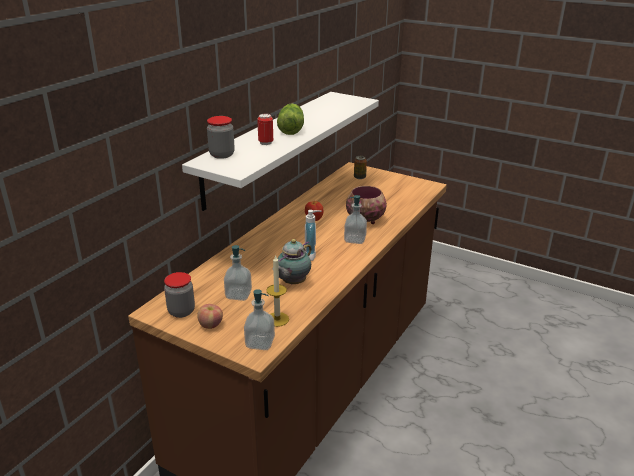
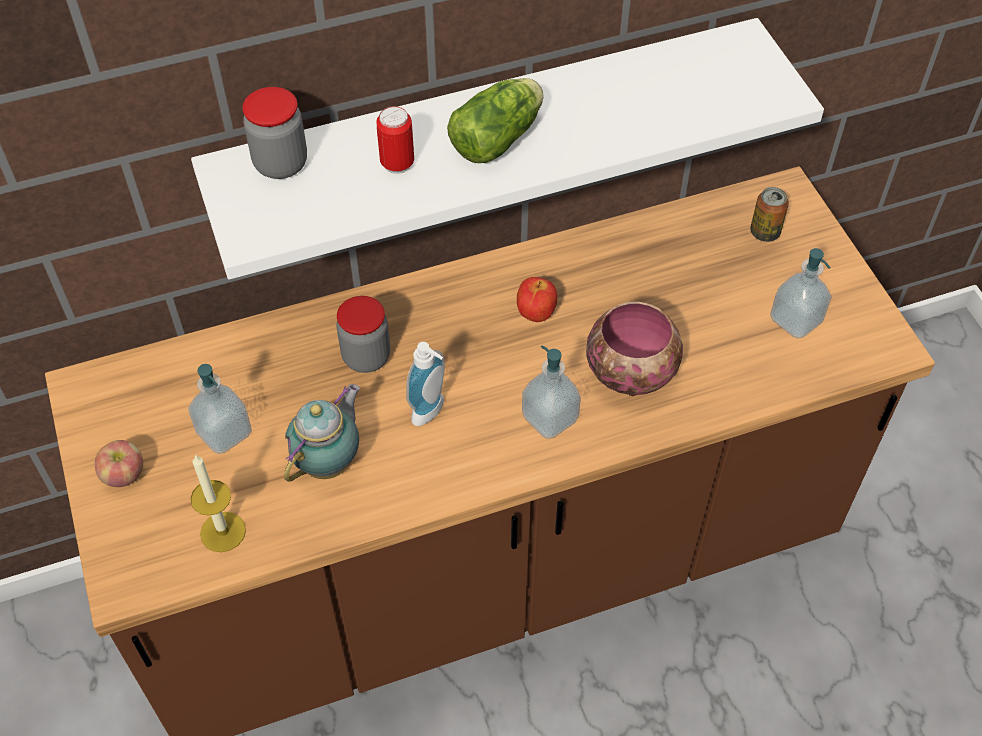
camera: 40 degrees right, 25 degrees up
(181, 311) = (115, 415): jar -> jar (366, 357)
(260, 343) = (149, 566): soap dispenser -> soap dispenser (795, 320)
(292, 283) = (329, 461): teapot -> teapot turned 135 degrees clockwise

